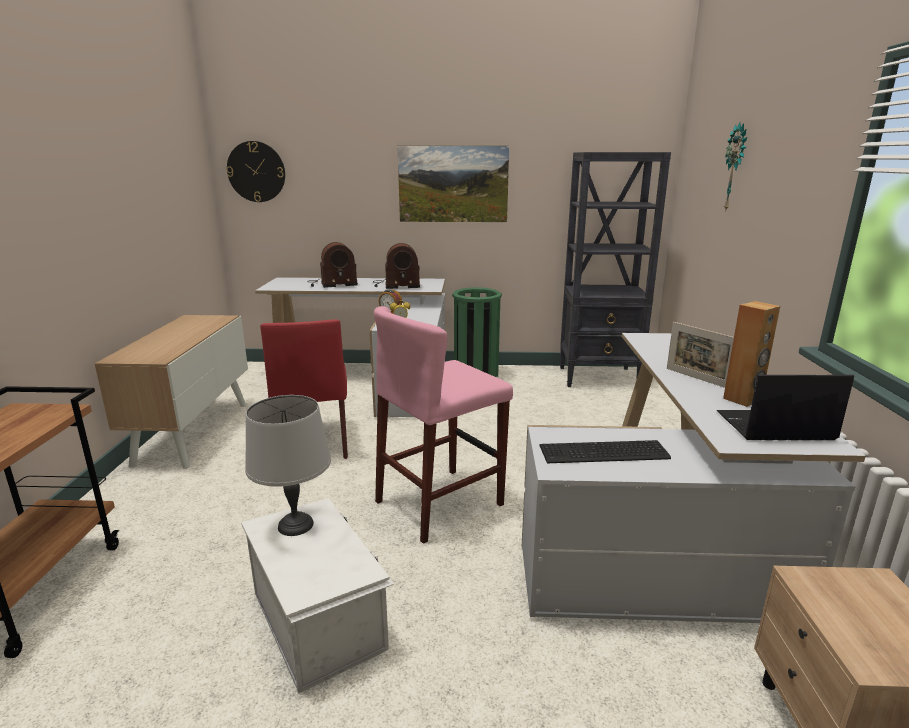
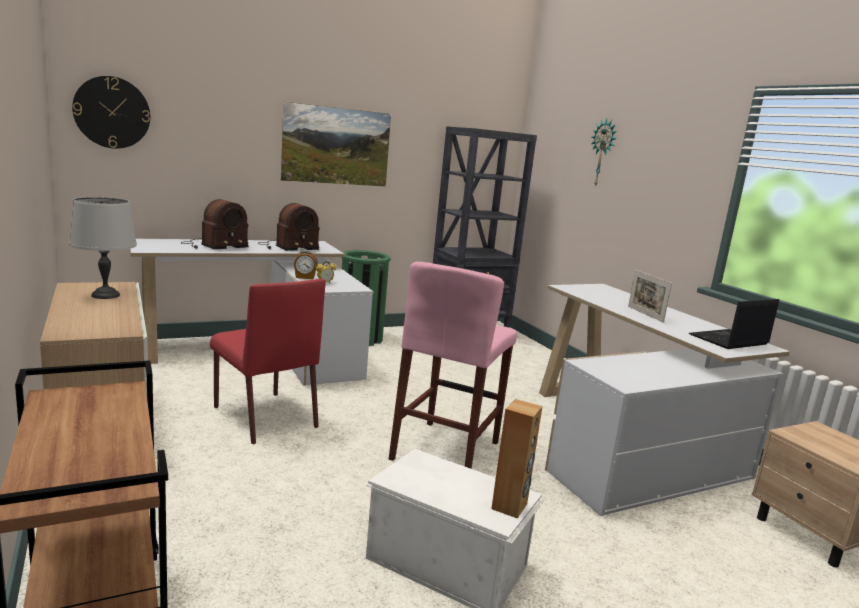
camera: 30 degrees left, 5 degrees down
(295, 524) = (420, 473): grey table lamp -> grey table lamp (105, 295)
(605, 453) = (639, 371): keyboard -> none
(697, 378) = (645, 314): picture frame -> picture frame turned 45 degrees clockwise
(742, 399) = (689, 325): brown speaker -> brown speaker (510, 506)

